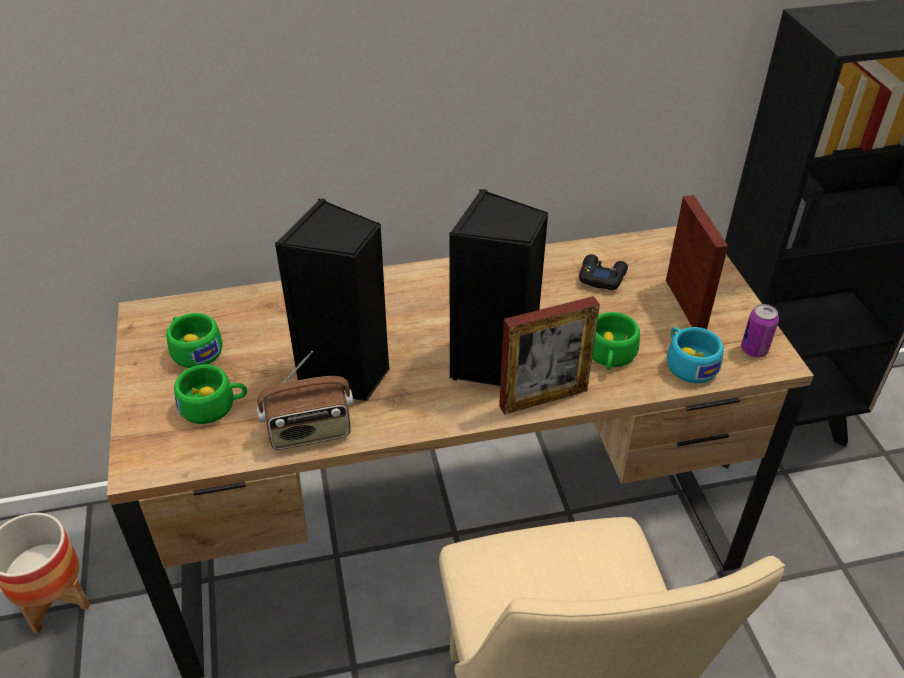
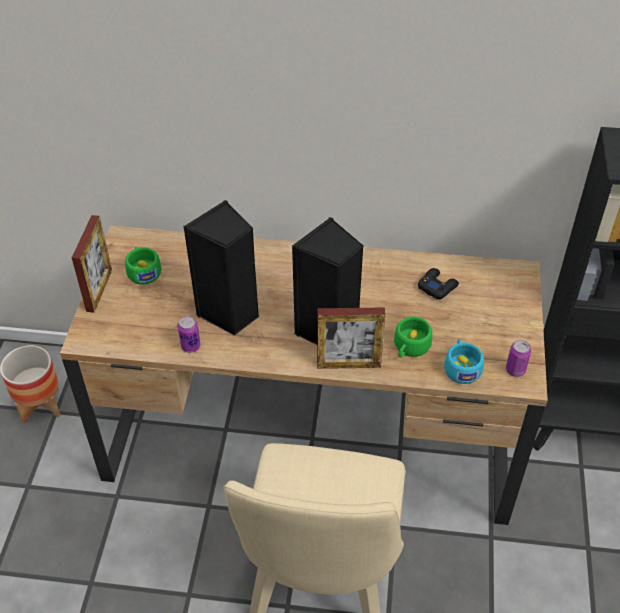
camera: 20 degrees right, 5 degrees up
(214, 406) = (141, 313): green cup -> none
(309, 432) = (190, 346): radio -> can
(685, 305) = (485, 323): picture frame -> picture frame (99, 290)

